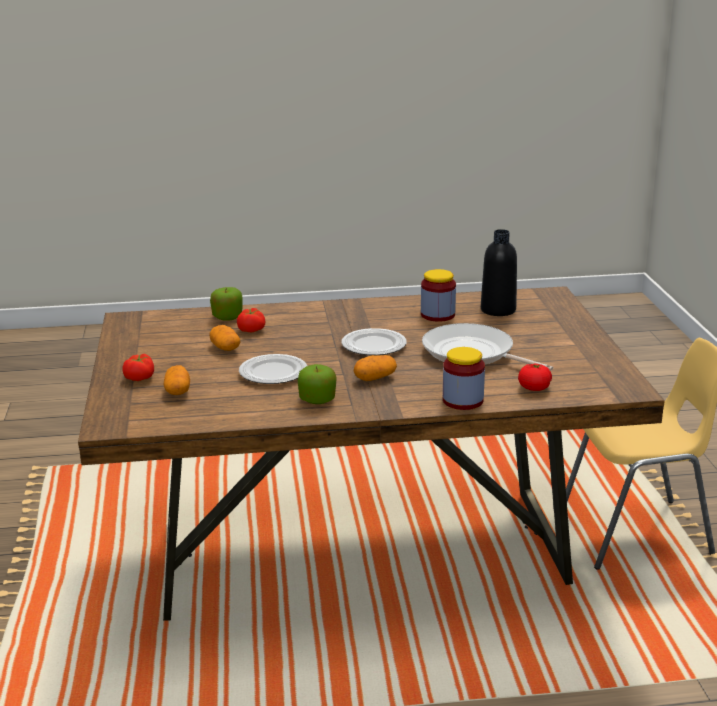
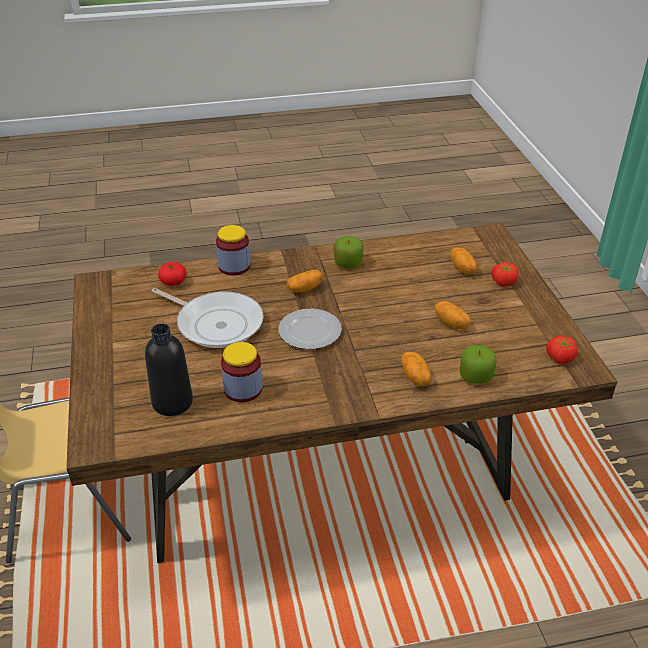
camera: 175 degrees right, 15 degrees up
(252, 330) = (438, 353): tomato -> tomato (559, 357)
(272, 373) = (393, 291): plate -> none
(282, 318) = (415, 377): none -> potato

